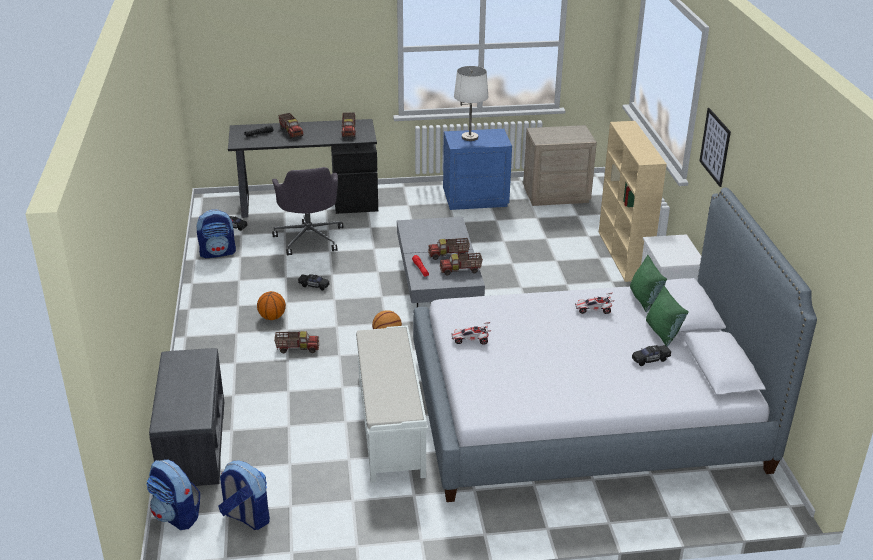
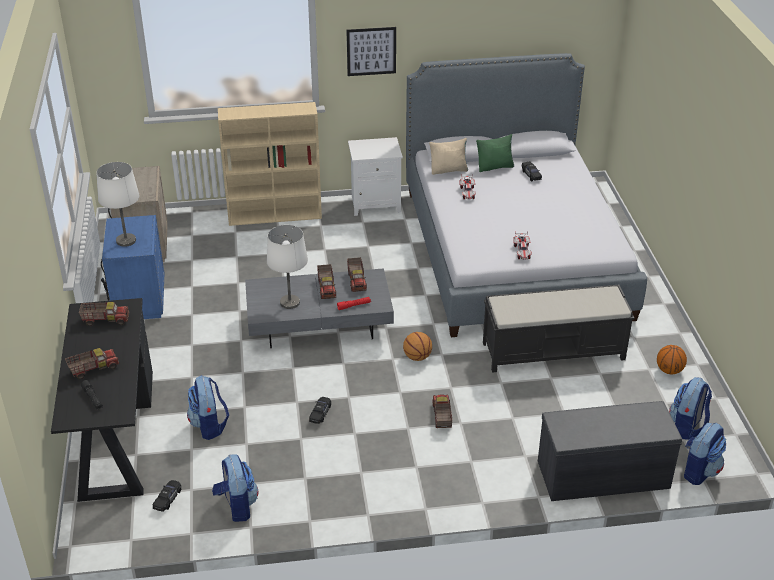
camera: 90 degrees left, 5 degrees up
(272, 317) = (385, 441): basketball -> basketball (669, 370)
(309, 238) = (209, 426): grey office chair -> backpack
(390, 428) = (554, 351): white bench -> black bench
(426, 238) = (290, 302): none -> white table lamp
(644, 299) = (448, 170): green pillow -> beige pillow

